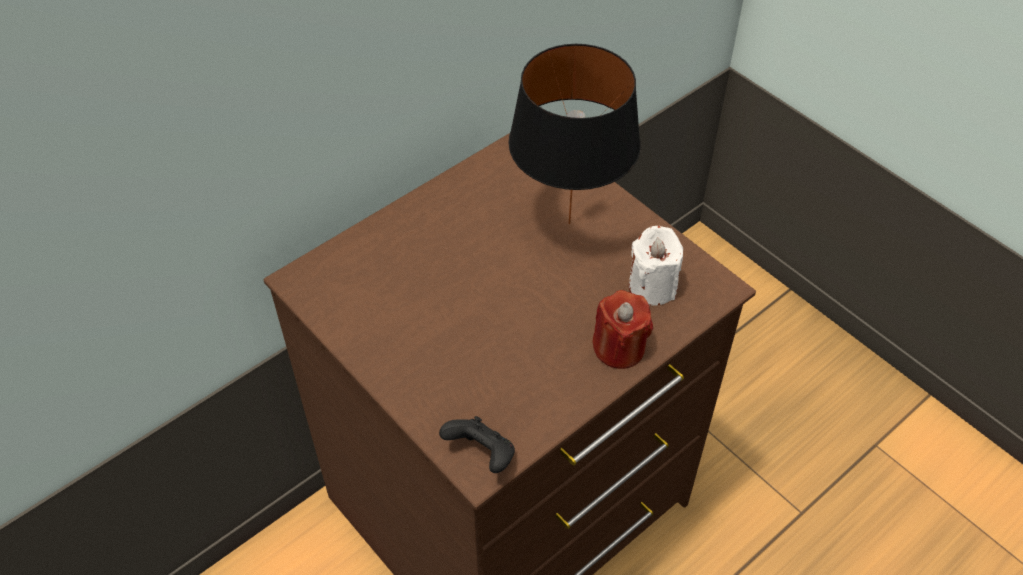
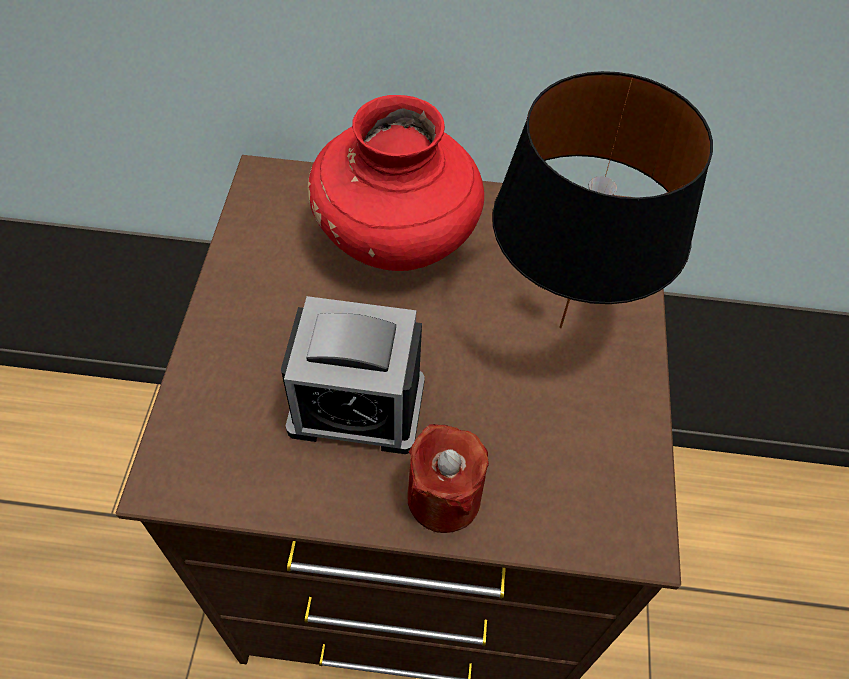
camera: 45 degrees right, 5 degrees up
(428, 249) = (398, 239): none -> red vase
(481, 455) = (184, 470): black game controller -> none
(523, 347) = (357, 406): none -> alarm clock
(652, 286) = (563, 468): white candle -> none

